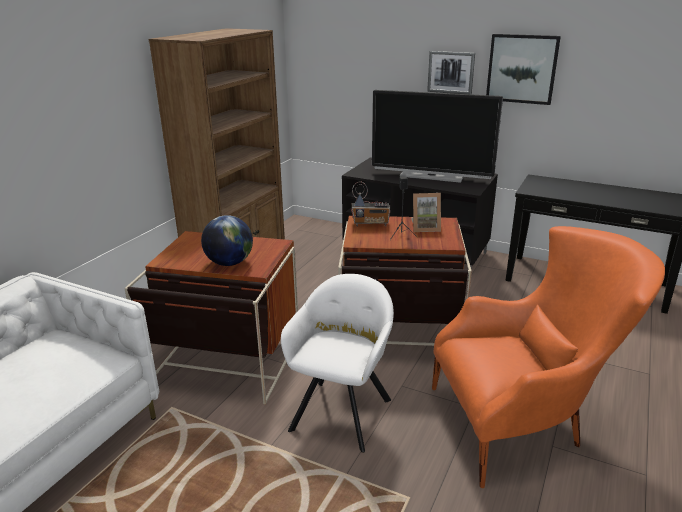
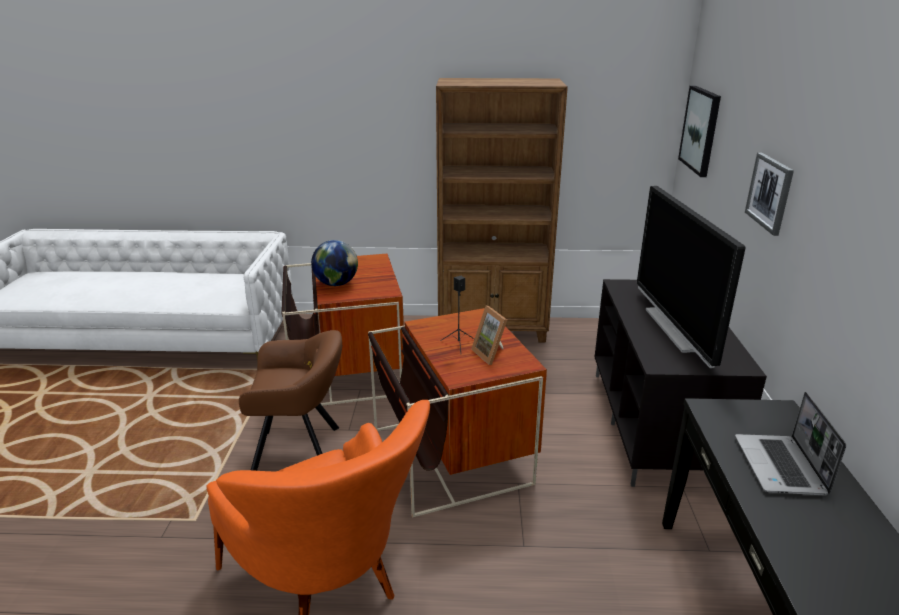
camera: 65 degrees right, 0 degrees up
(343, 410) = (301, 452): white armchair -> brown armchair
(371, 224) = (473, 323): radio -> none
(522, 69) = (828, 216): picture -> picture (700, 130)
(585, 191) = (781, 466): none -> laptop

